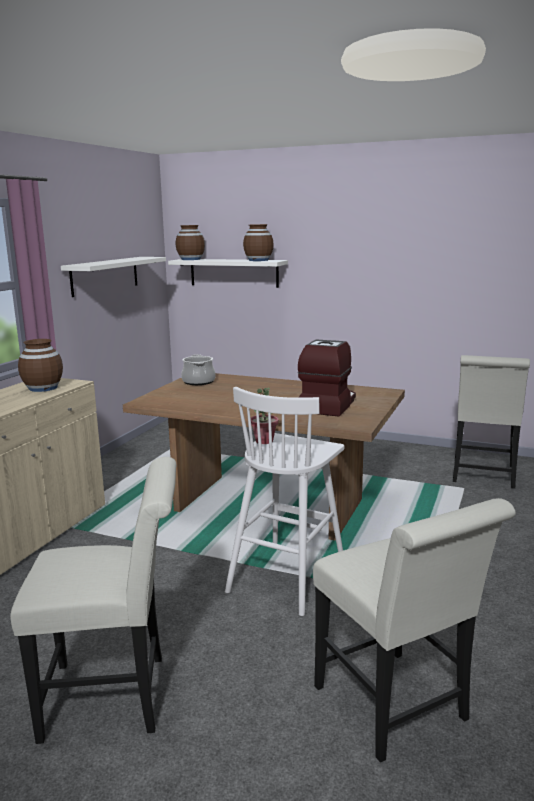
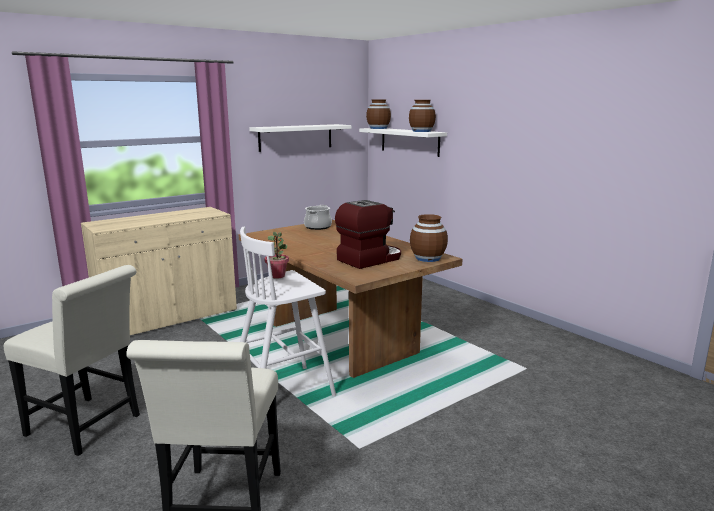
camera: 30 degrees right, 0 degrees up
(43, 388) = (193, 214): brown vase -> brown vase (427, 258)
(483, 476) = (563, 363): white chair -> none

